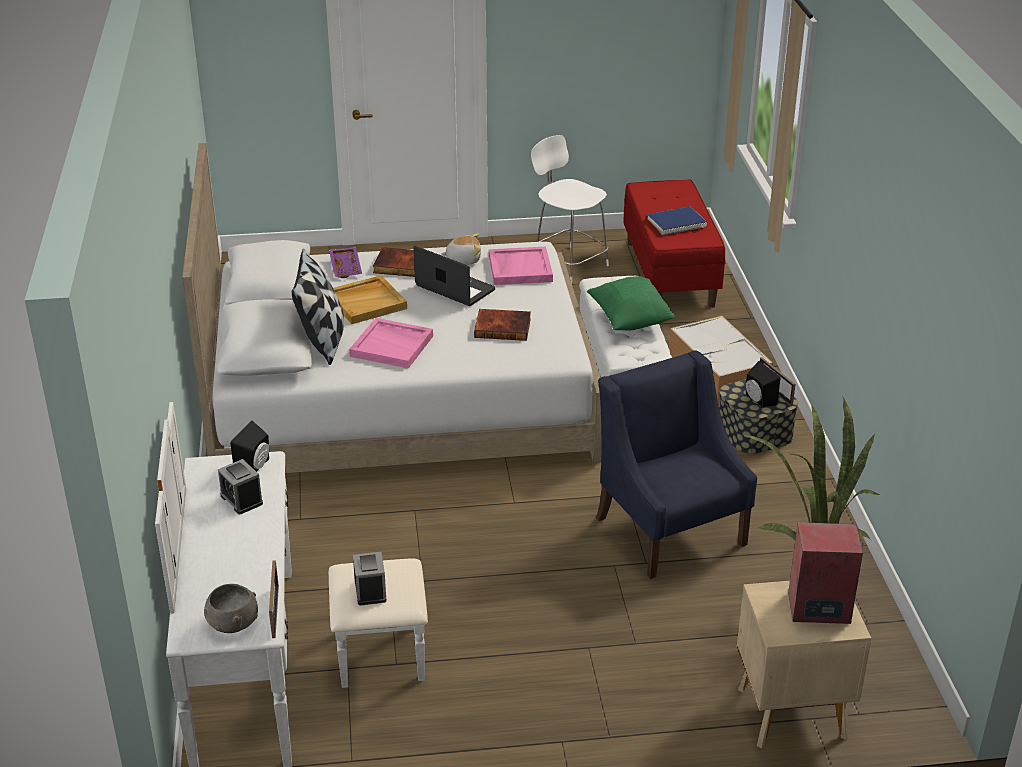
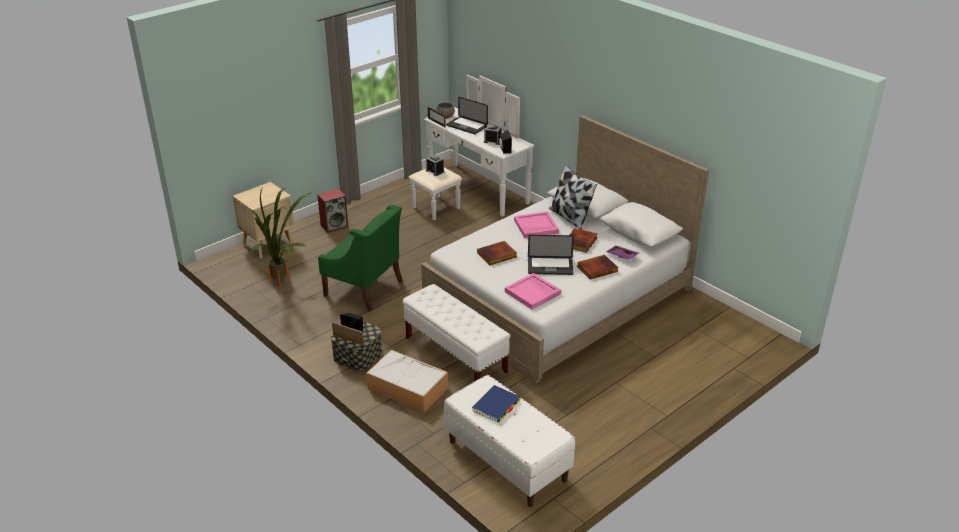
camera: 145 degrees right, 0 degrees up
(230, 568) = (466, 126): none -> laptop
(367, 302) = (581, 242): beige tray -> book
(463, 259) = (571, 286): plush toy -> none
(569, 264) = (584, 436): white chair -> none
(630, 320) = (451, 313): green pillow -> none
(670, 274) = (506, 461): red bench -> white bench
(670, 529) = (364, 288): blue armchair -> green armchair
(818, 608) = (257, 197): speaker -> speaker (334, 225)

